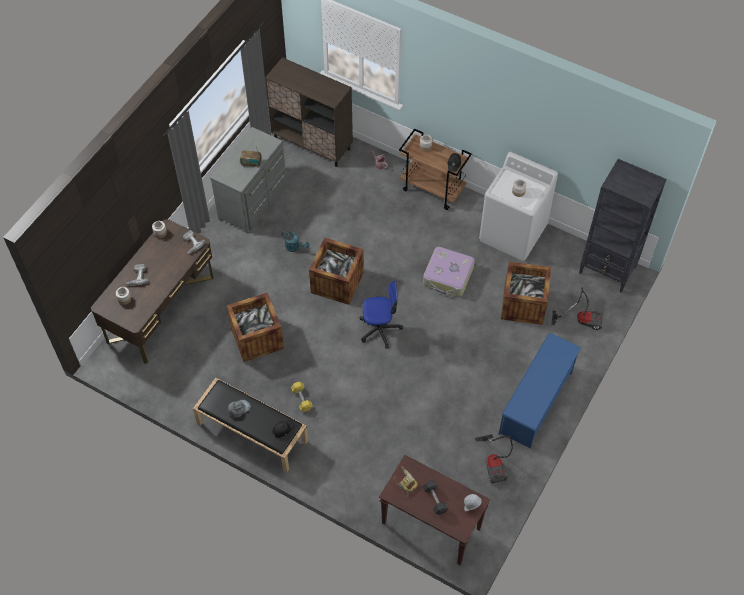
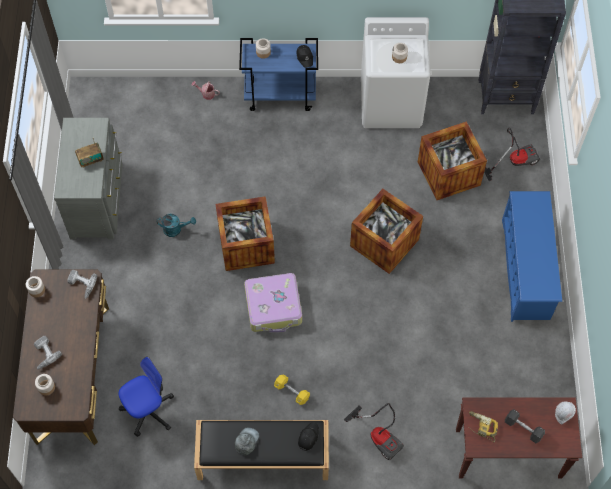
camera: 30 degrees left, 5 degrees up
(257, 338) = (200, 350): crate -> crate (384, 243)
(312, 144) = (120, 105): brown cabinet -> none
(379, 329) = (323, 273): office chair -> office chair (148, 410)
(433, 189) = (281, 95): brown cart -> blue cart
(448, 276) = (356, 181): suitcase -> suitcase (274, 307)
(494, 463) = (527, 354): vacuum cleaner -> vacuum cleaner (379, 436)

